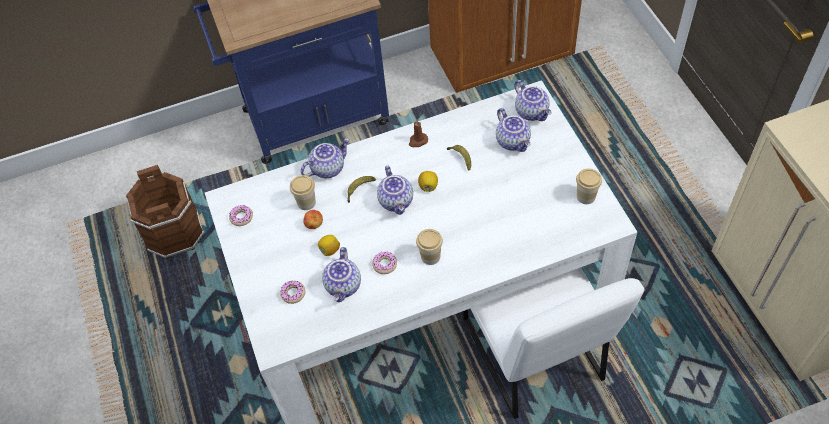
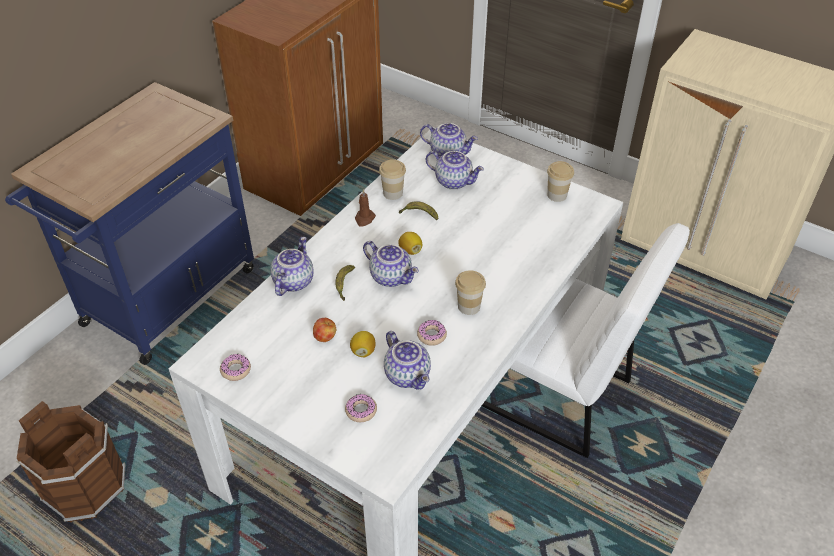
camera: 40 degrees left, 10 degrees down
(306, 202) = (298, 321): cup -> cup (393, 193)

